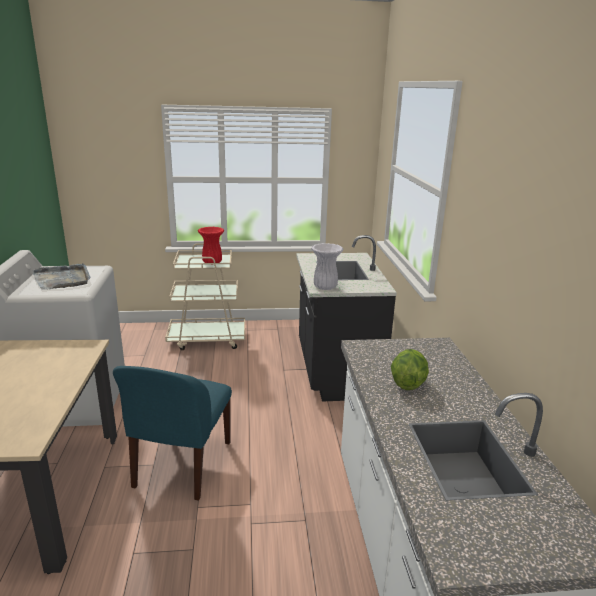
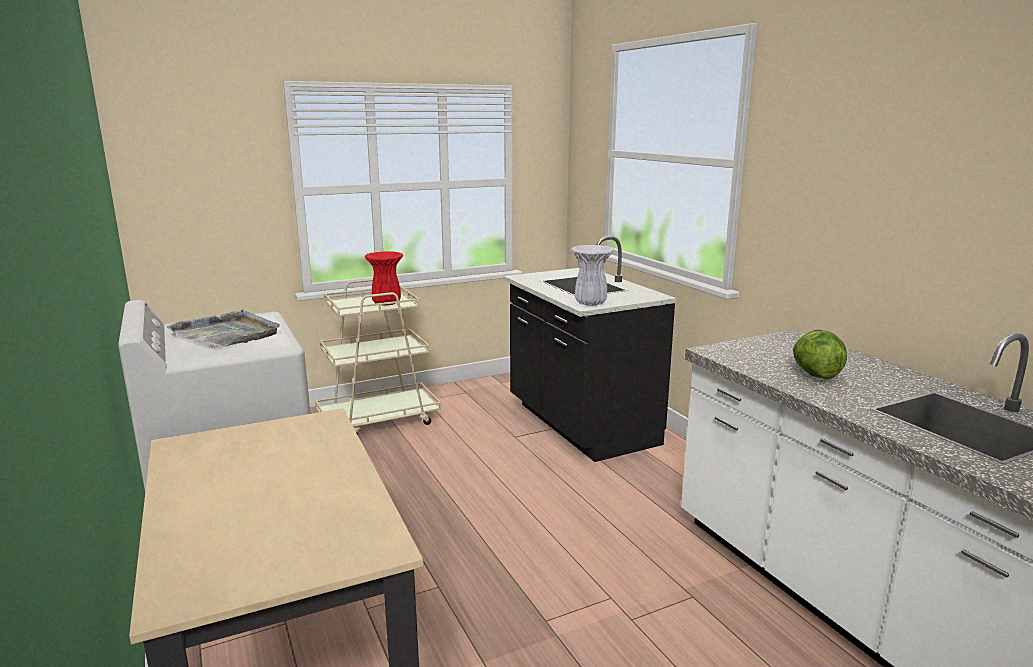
camera: 20 degrees left, 5 degrees down
(182, 465) = (480, 577): blue chair -> none

